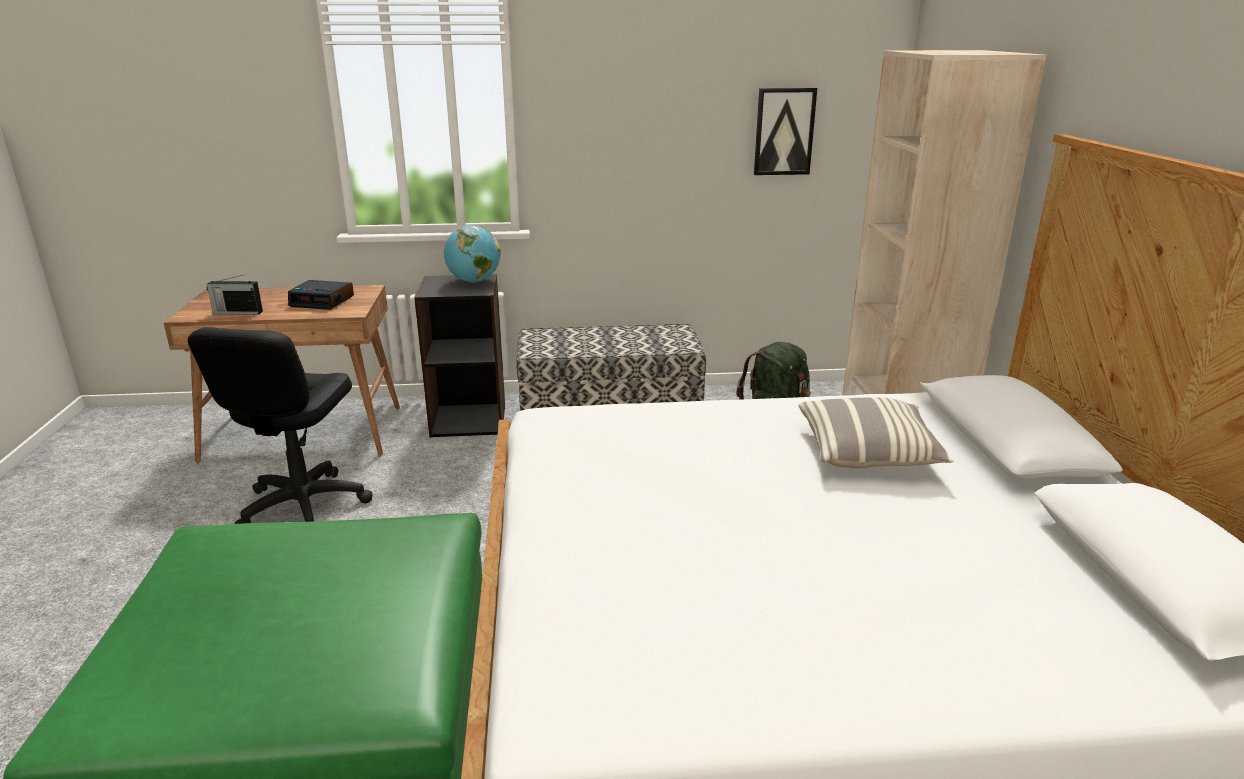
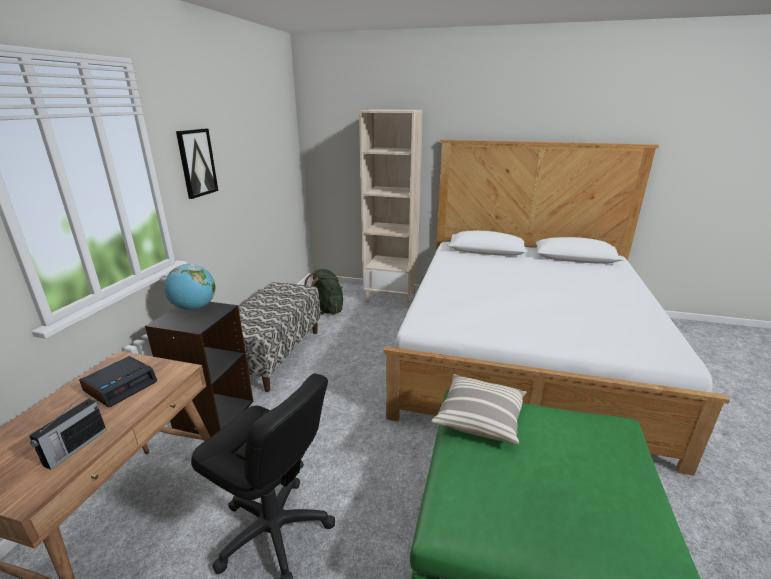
camera: 70 degrees left, 0 degrees up
(784, 131) = (270, 160): picture -> picture (197, 163)
(868, 452) = (489, 269): pillow -> pillow (479, 418)

